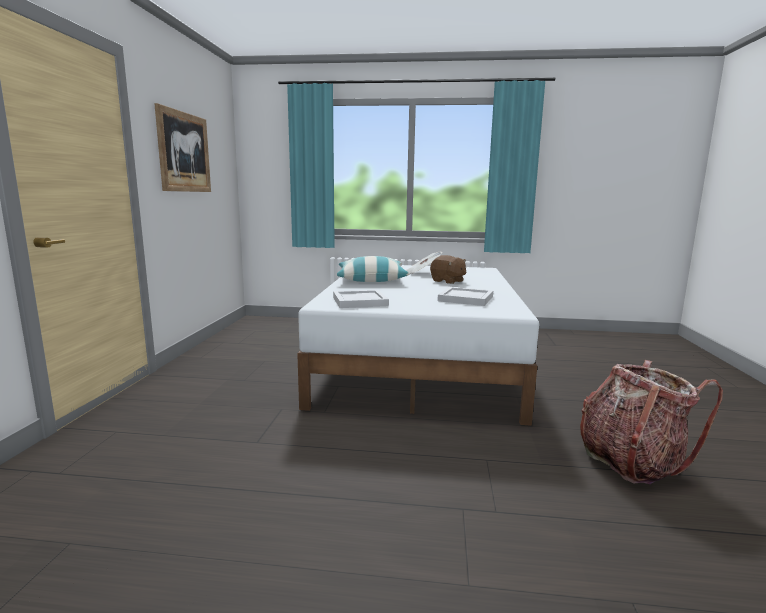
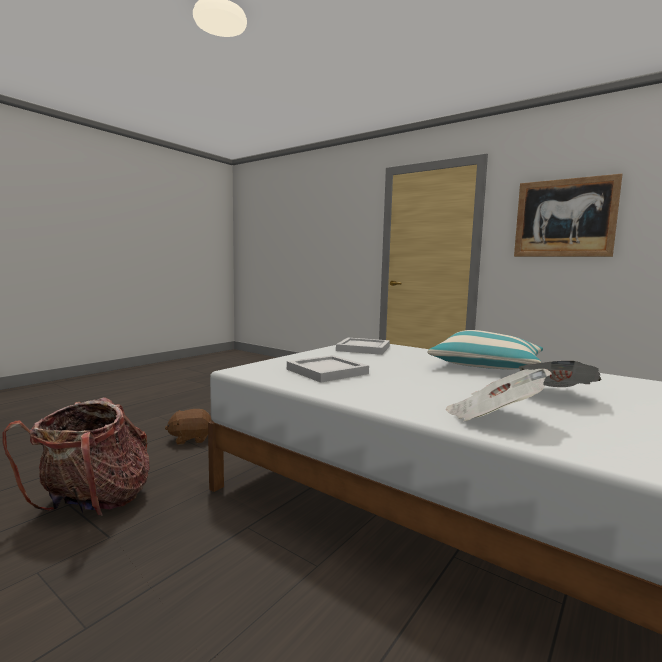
camera: 120 degrees right, 5 degrees down
(448, 281) = (456, 390): brown plush toy -> brown plush toy (190, 439)
(478, 277) = (492, 418): none -> newspaper

